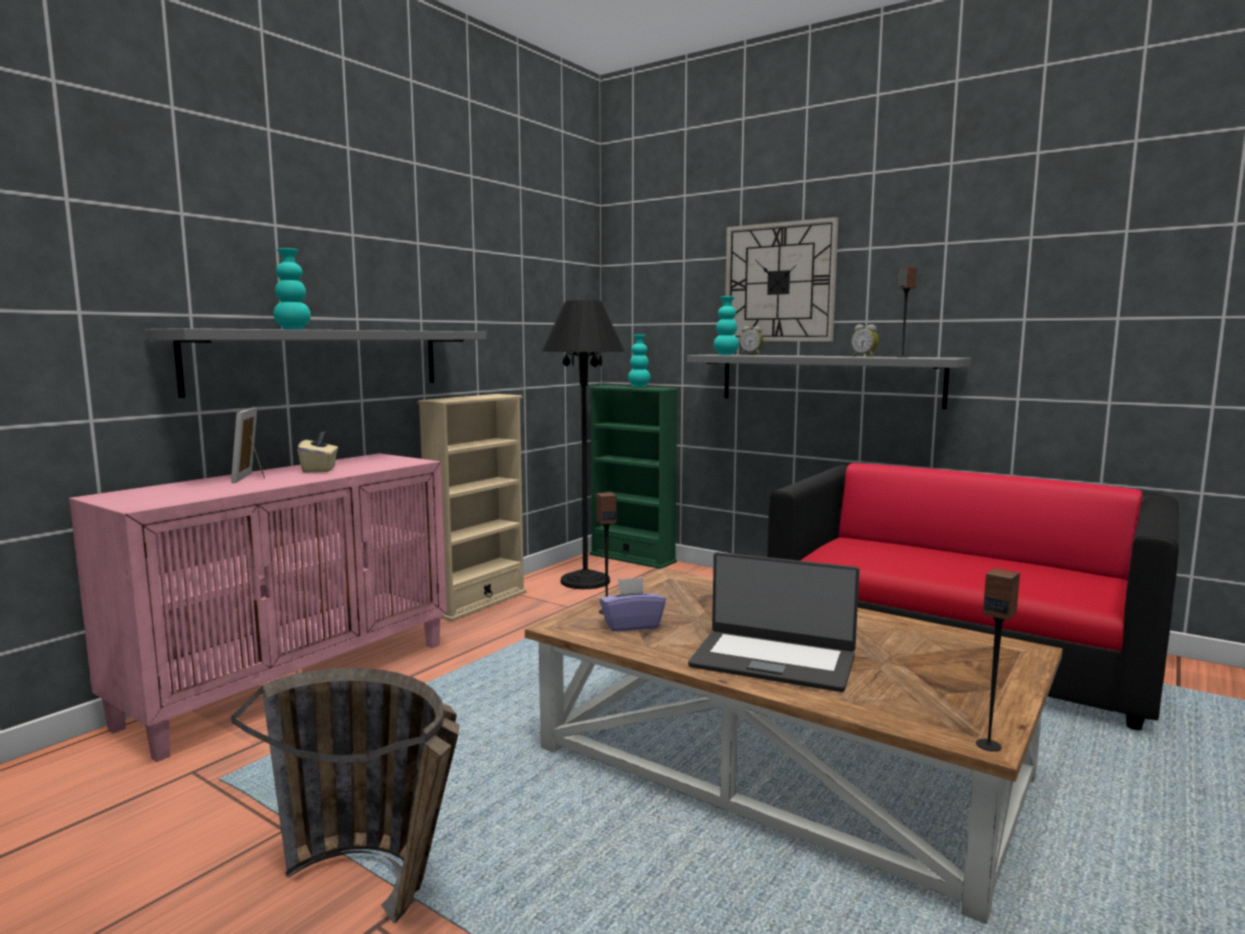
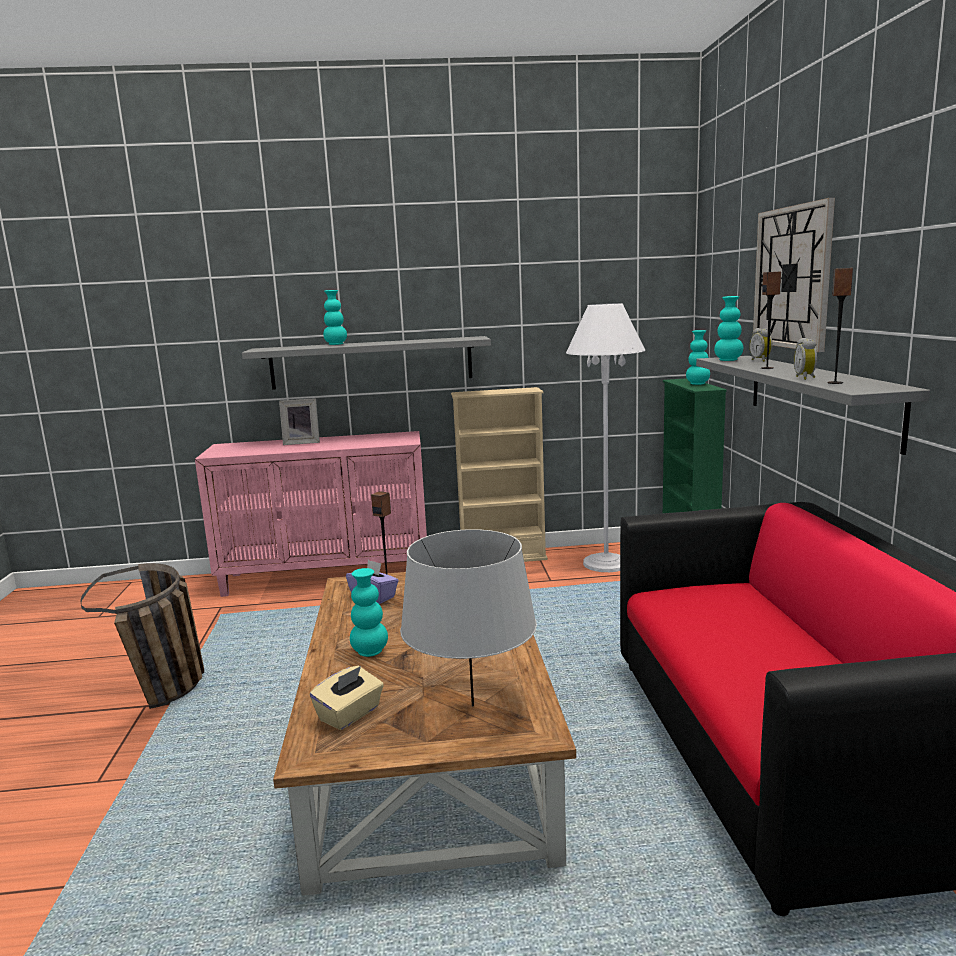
camera: 50 degrees right, 5 degrees up
(253, 477) = (302, 442): picture frame -> picture frame turned 135 degrees counterclockwise
(320, 469) = (345, 441): beige tissue box -> beige tissue box (350, 714)
(585, 581) = (606, 563): black floor lamp -> white floor lamp
(773, 660) = (370, 652): laptop -> turquoise vase
(949, 655) = (473, 705): none -> grey table lamp
(988, 745) = (303, 760): speaker -> speaker (767, 368)

